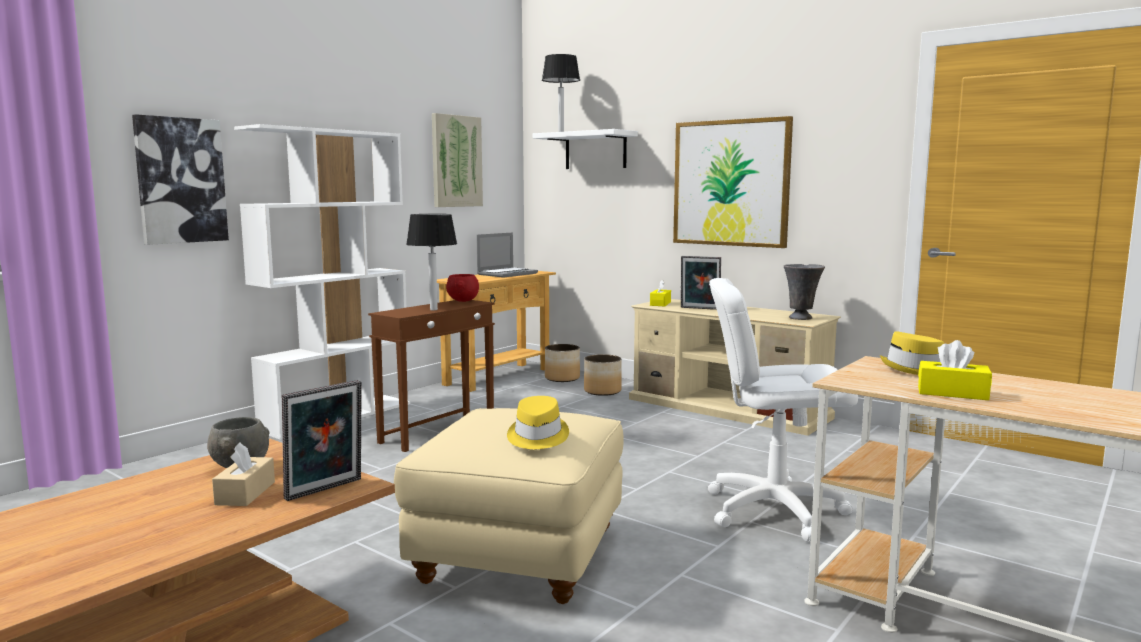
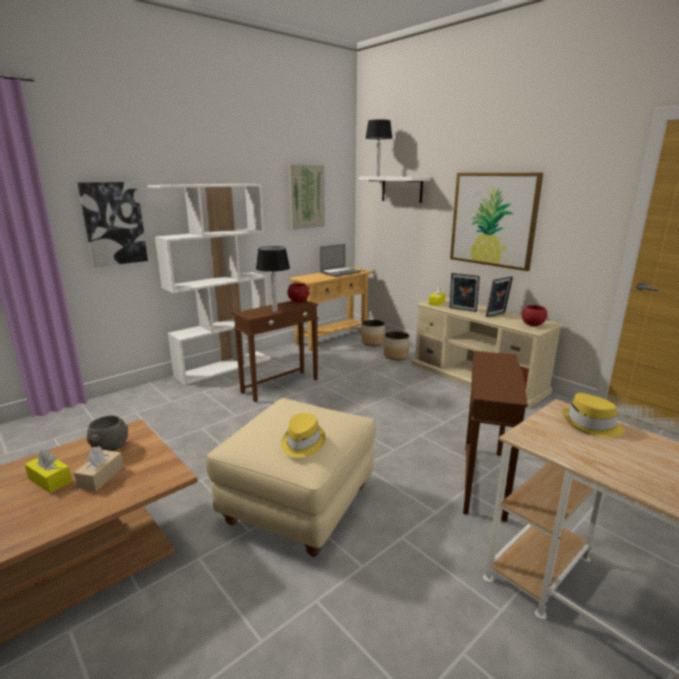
camera: 10 degrees right, 10 degrees up
(326, 490) = (151, 479): picture frame -> picture frame (497, 315)
(774, 510) = (484, 480): white office chair -> brown side table
(801, 318) = (533, 325): grey vase -> red bowl
(952, 393) = (611, 464): yellow tissue box -> yellow tissue box (50, 480)

